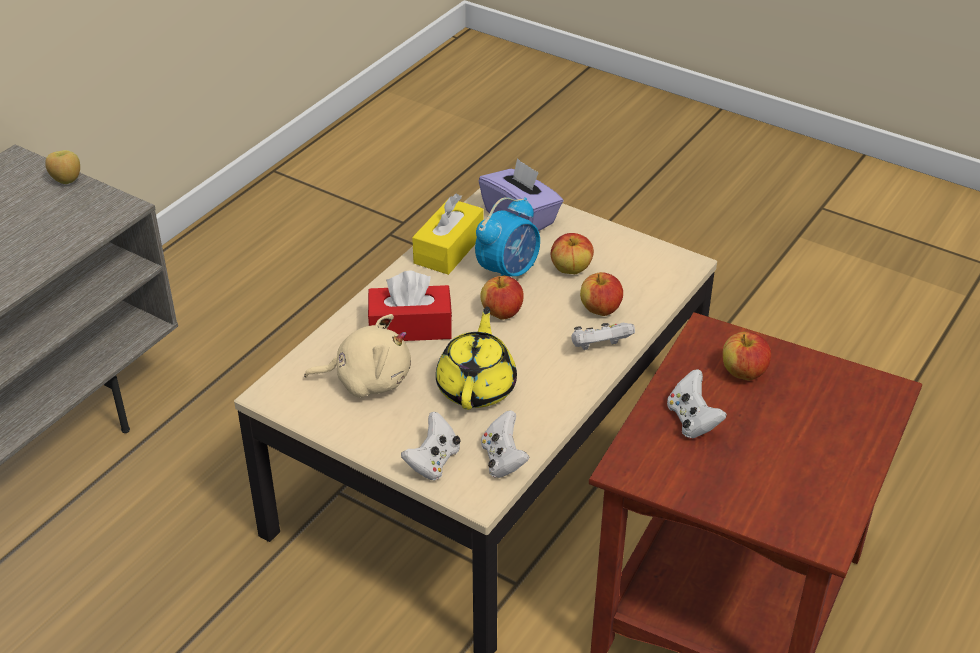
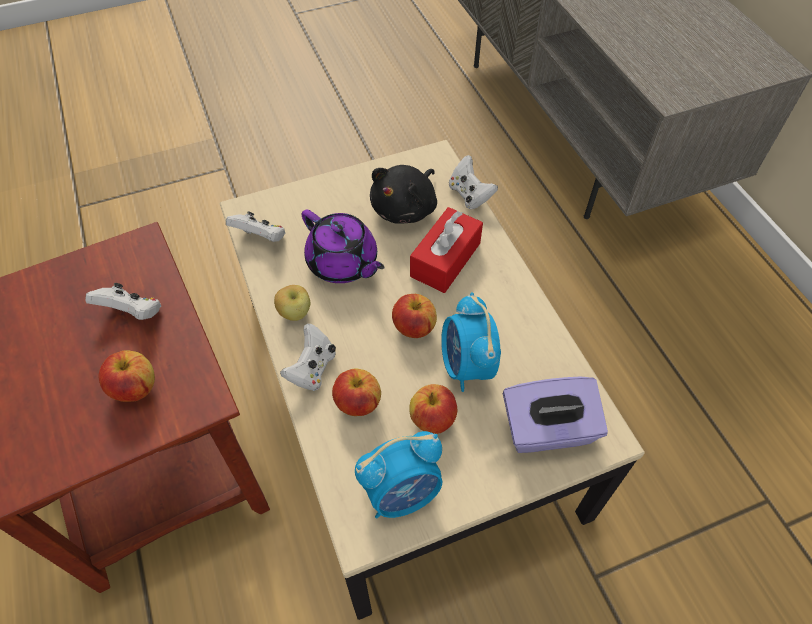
camera: 125 degrees right, 15 degrees up
(66, 181) = (732, 83): apple -> apple (295, 313)
(368, 380) = (406, 208): beige plush toy -> black plush toy
(433, 462) = (296, 203): white game controller -> white game controller (469, 195)
(449, 249) = (534, 340): yellow tissue box -> none
(477, 386) = (343, 263): yellow teapot -> purple teapot
(639, 259) = (402, 493): none -> alarm clock

